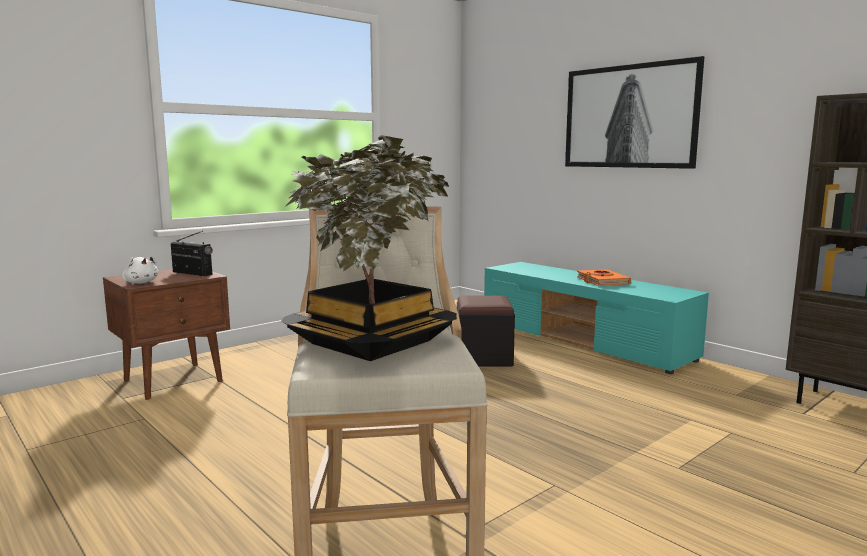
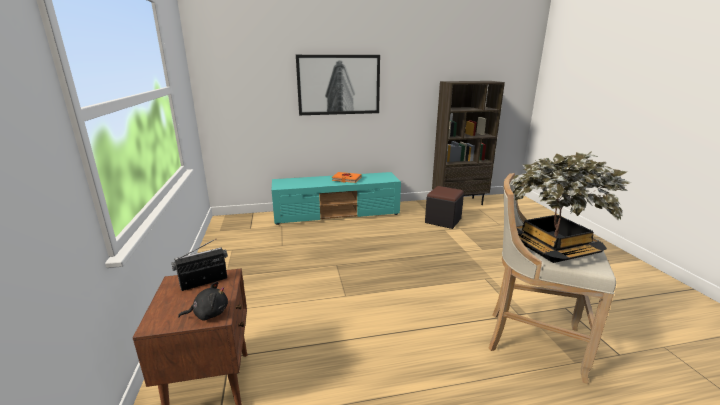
camera: 60 degrees left, 10 degrees up
(141, 283) = (209, 313): white plush toy -> black plush toy
(483, 357) = (327, 244): black ottoman -> black ottoman (443, 220)

